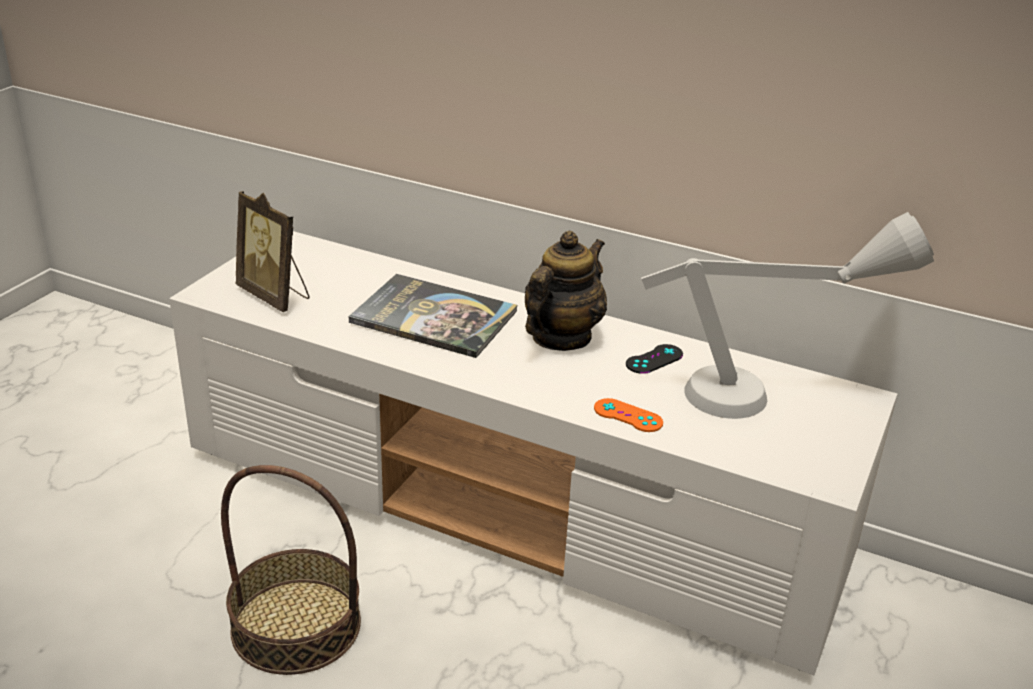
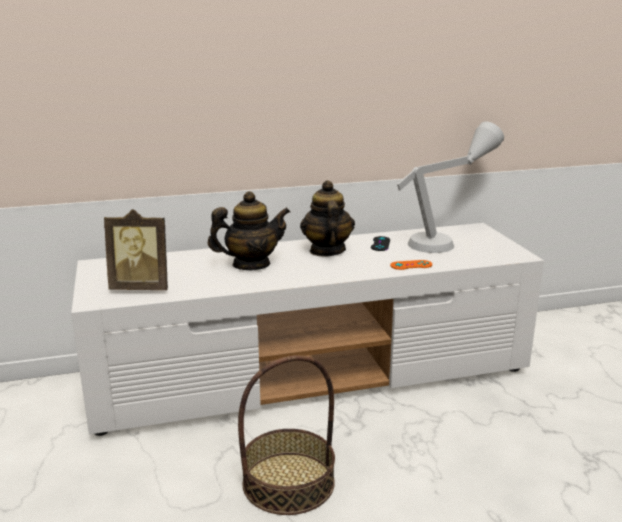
camera: 40 degrees left, 10 degrees down
(434, 317) = (251, 265): book -> teapot

